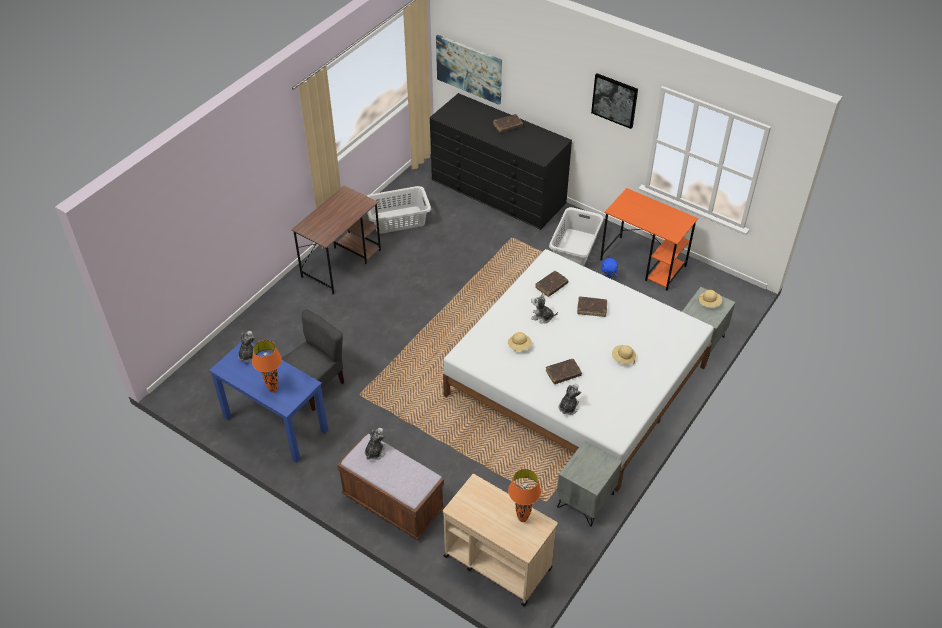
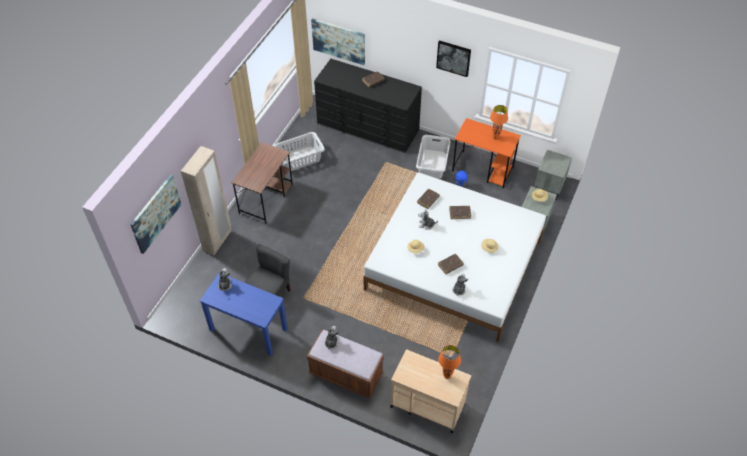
camera: 10 degrees left, 5 degrees up
(169, 244) = (155, 213): none -> picture
(264, 307) = (217, 241): none -> beige wardrobe
(273, 389) = (250, 308): orange table lamp -> orange table lamp (495, 137)
(586, 501) = (478, 352): grey nightstand -> grey nightstand (549, 187)

